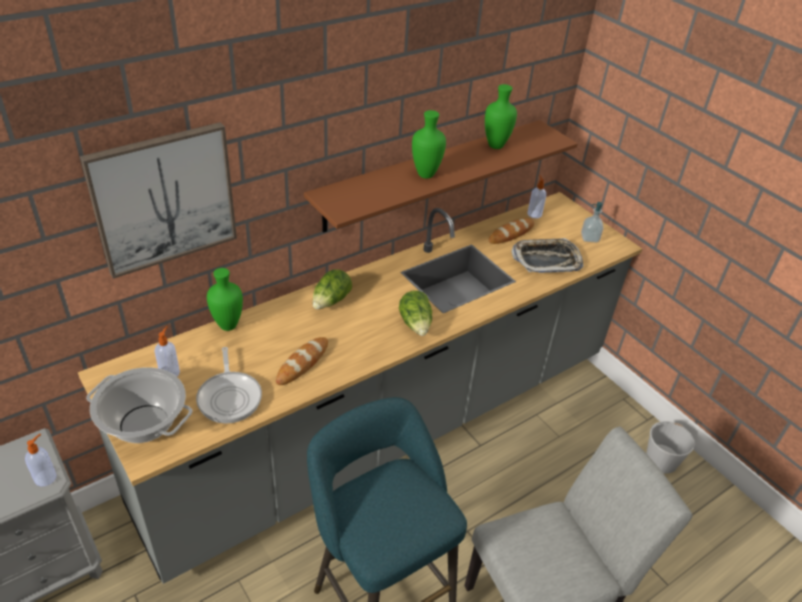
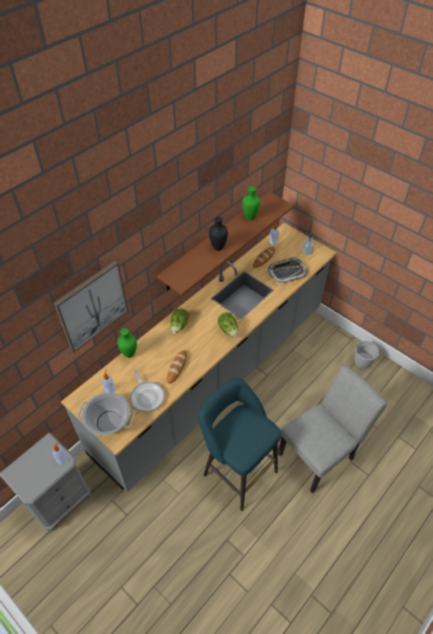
camera: 10 degrees left, 10 degrees up
(427, 175) = (218, 248): green vase -> black vase

